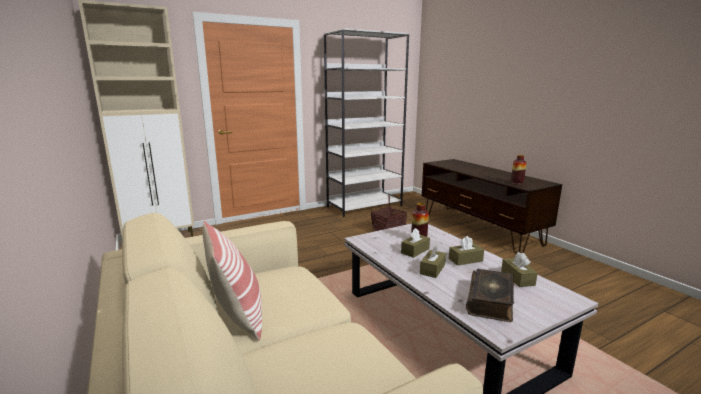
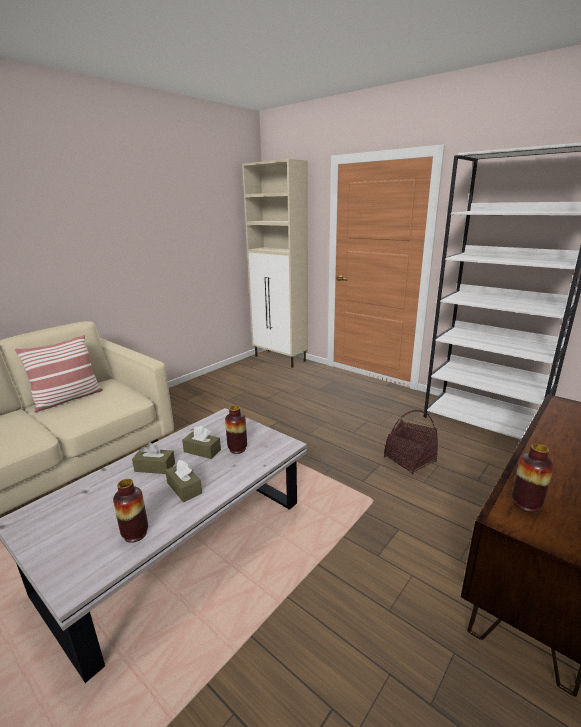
camera: 70 degrees right, 5 degrees up
(491, 301) = (78, 512): book -> none
(517, 278) = (135, 534): brown tissue box -> vase

